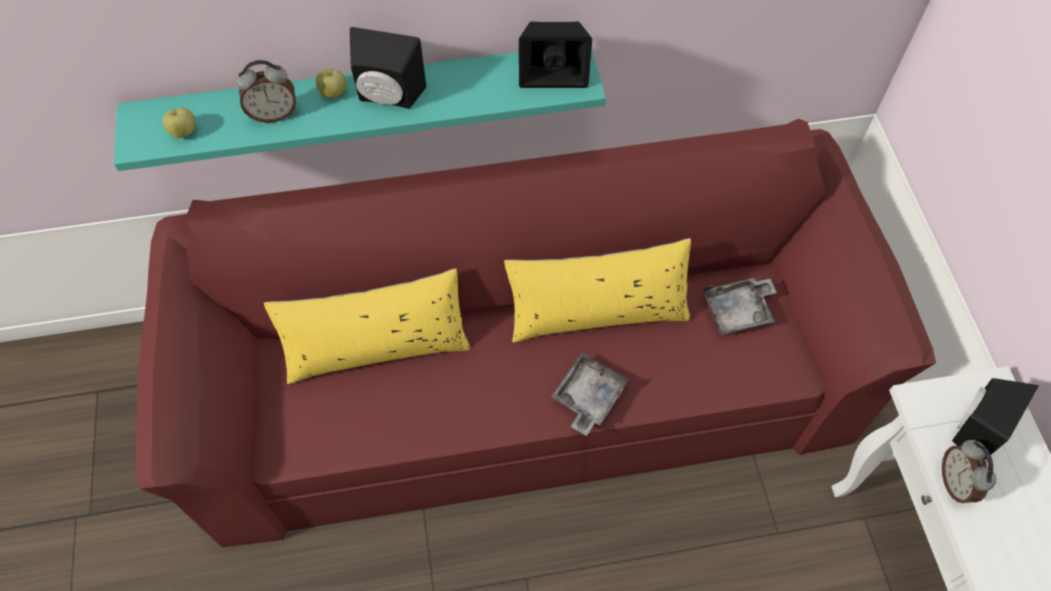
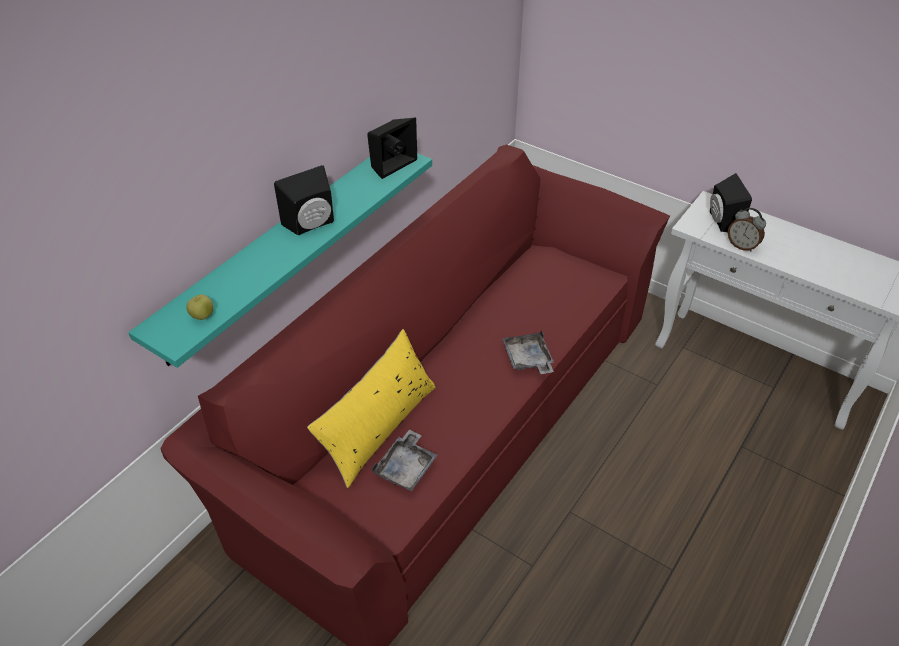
camera: 45 degrees left, 15 degrees down
(274, 114) = (251, 272): alarm clock -> none
(333, 93) = (275, 241): apple -> none
(597, 311) = (481, 319): yellow pillow -> none
(738, 311) = (548, 271): grey tray -> grey tray (406, 467)

